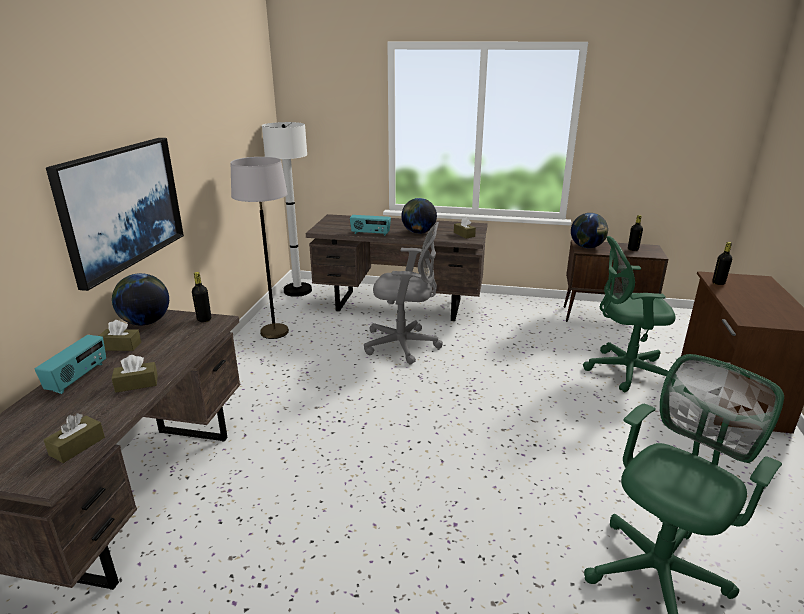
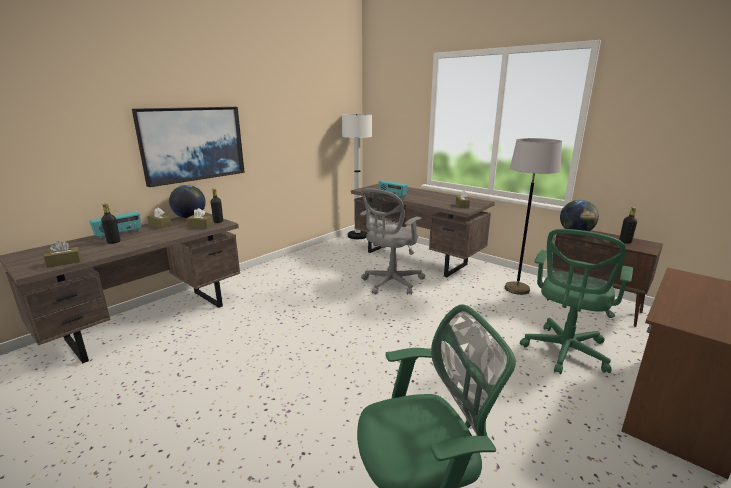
camera: 30 degrees right, 5 degrees down
(137, 384) = (135, 243): brown tissue box -> brown tissue box (200, 226)
(274, 332) = (316, 256): grey floor lamp -> grey floor lamp (517, 289)
(404, 345) = (390, 283): grey office chair -> grey office chair turned 90 degrees clockwise
(418, 232) = (428, 200): globe -> none
(624, 371) = (564, 352): green office chair -> green office chair turned 90 degrees counterclockwise
(718, 283) = (679, 281): black bottle -> black bottle (114, 242)

